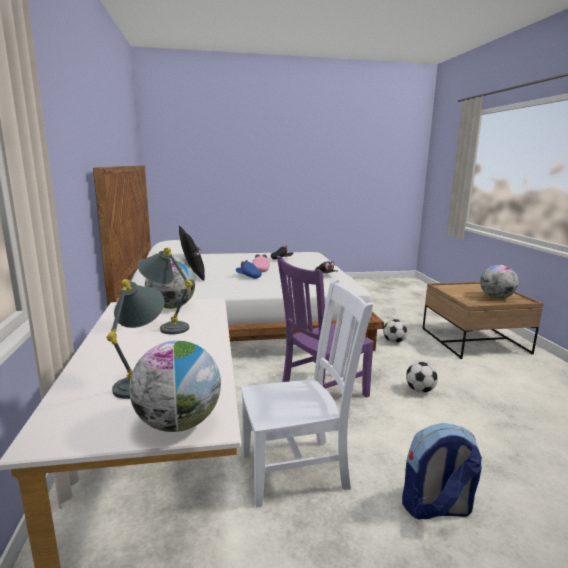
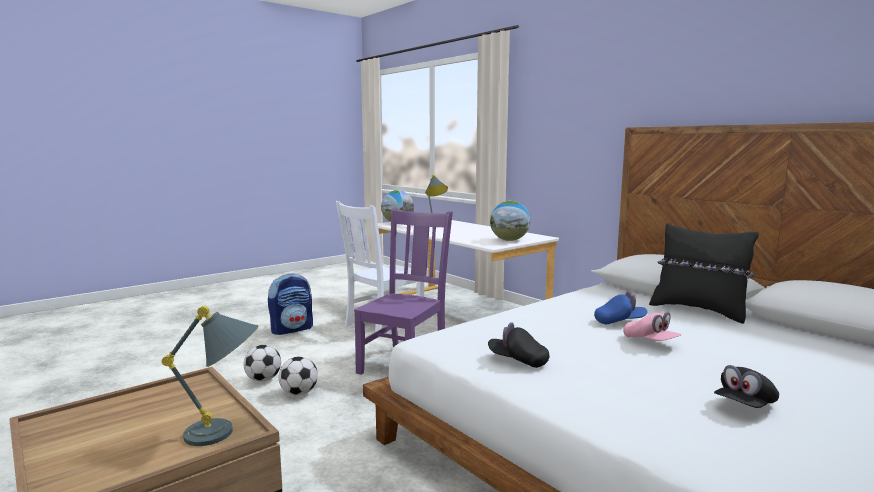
camera: 150 degrees right, 5 degrees down
(166, 327) = (478, 234): grey table lamp -> grey table lamp (226, 433)
(394, 342) = (349, 473): football -> football (263, 379)
(496, 298) = (114, 418): globe -> none

